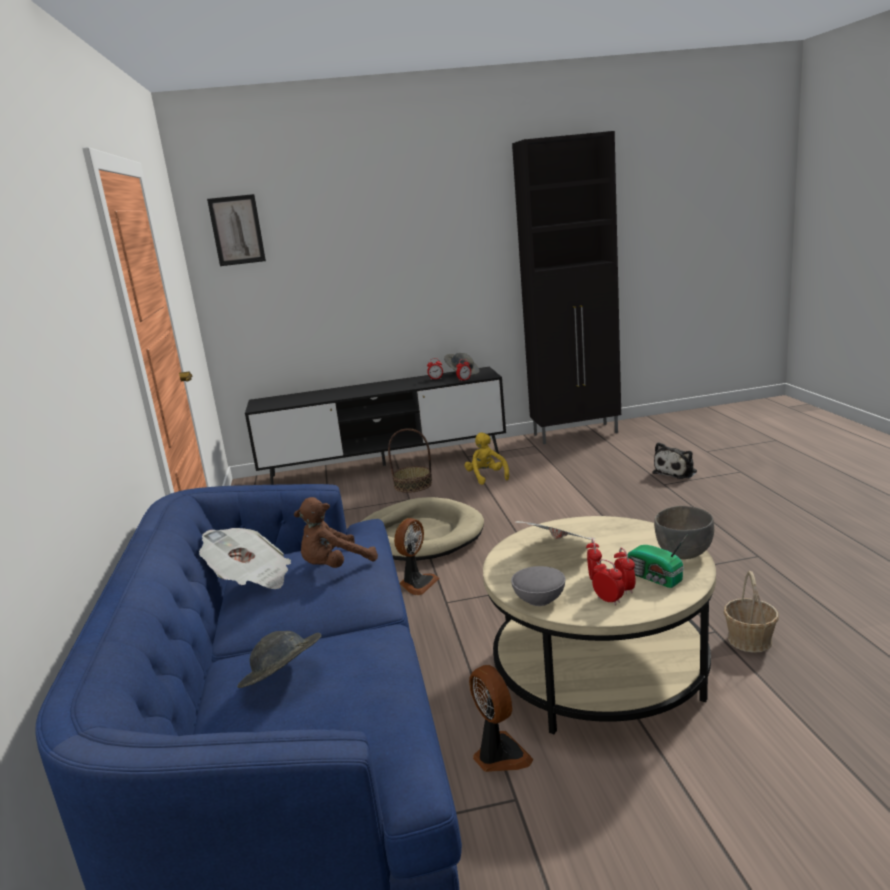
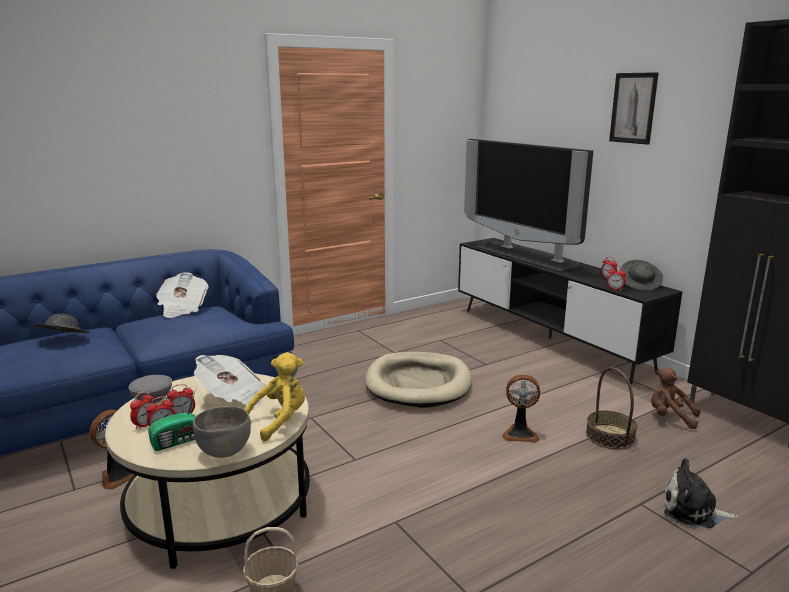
camera: 65 degrees right, 0 degrees up
(237, 230) = (514, 96): picture -> picture (633, 108)
(335, 394) = (527, 256): none -> television
(335, 567) = (196, 325): brown plush toy -> brown plush toy (670, 418)
(413, 485) = (517, 359): basket -> basket (610, 436)
(417, 583) = (336, 400): fan -> fan (520, 433)
(486, 477) = (564, 389): yellow plush toy -> yellow plush toy (279, 421)
(655, 578) = (178, 441): radio -> radio turned 150 degrees counterclockwise

